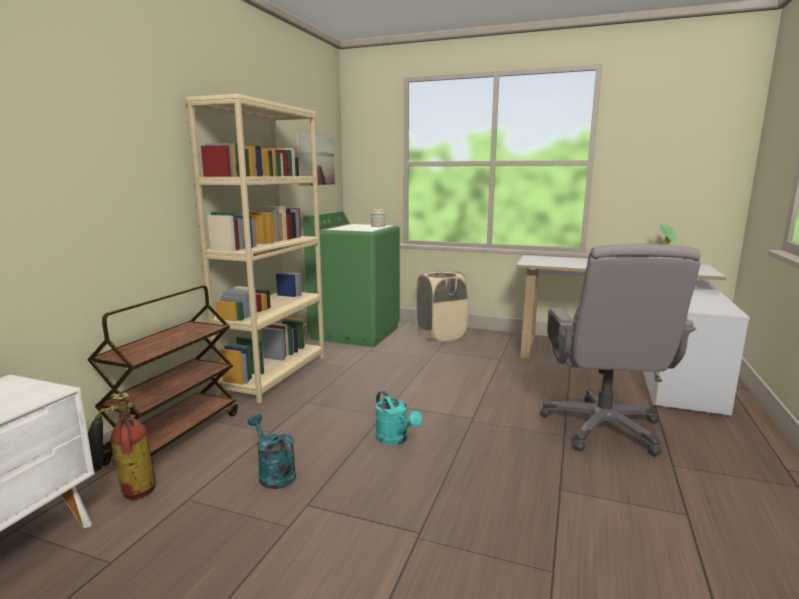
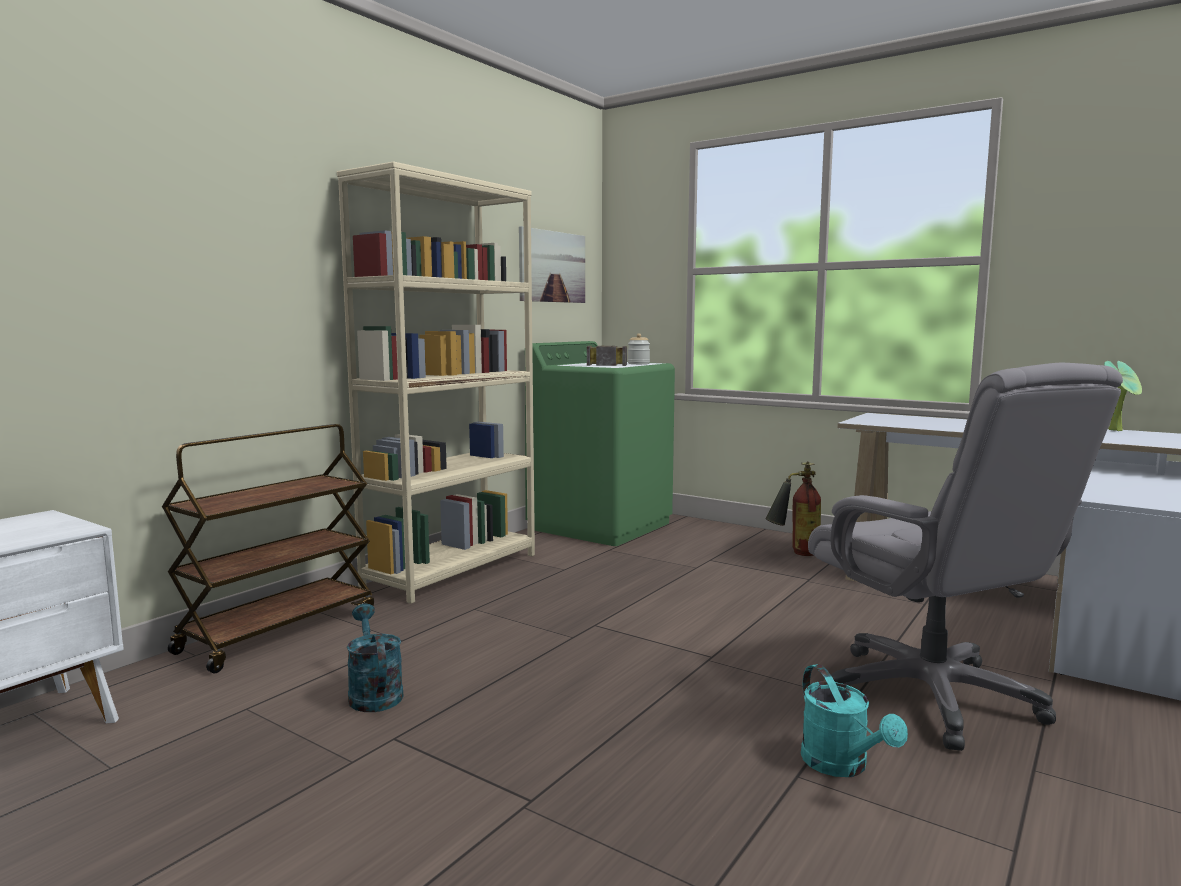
camera: 15 degrees right, 5 degrees down
(124, 495) = (175, 692): fire extinguisher -> fire extinguisher (795, 553)
(359, 227) = (609, 364): none -> hammer
(395, 439) = (572, 671): turquoise watering can -> turquoise watering can (842, 766)
(440, 335) = (730, 538): beige laundry basket -> none
(603, 428) = (932, 696): grey office chair -> grey office chair turned 45 degrees counterclockwise

